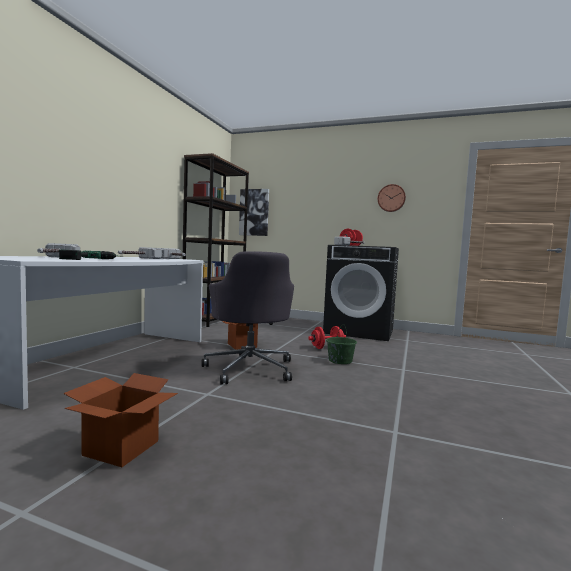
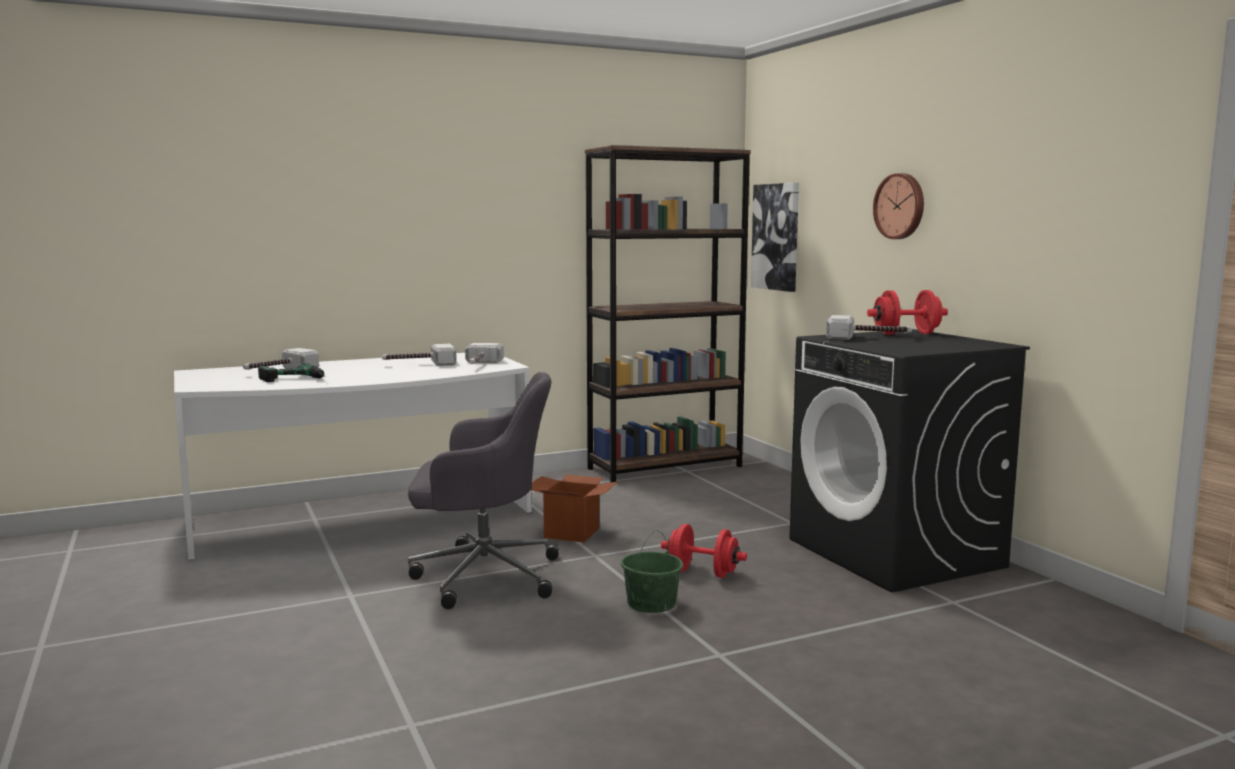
camera: 45 degrees right, 5 degrees up
(121, 448) = (170, 624): cardboard box -> none
(250, 368) = (482, 576): grey office chair -> grey office chair turned 120 degrees counterclockwise
(391, 198) = (1022, 203): wall clock -> wall clock (900, 206)

